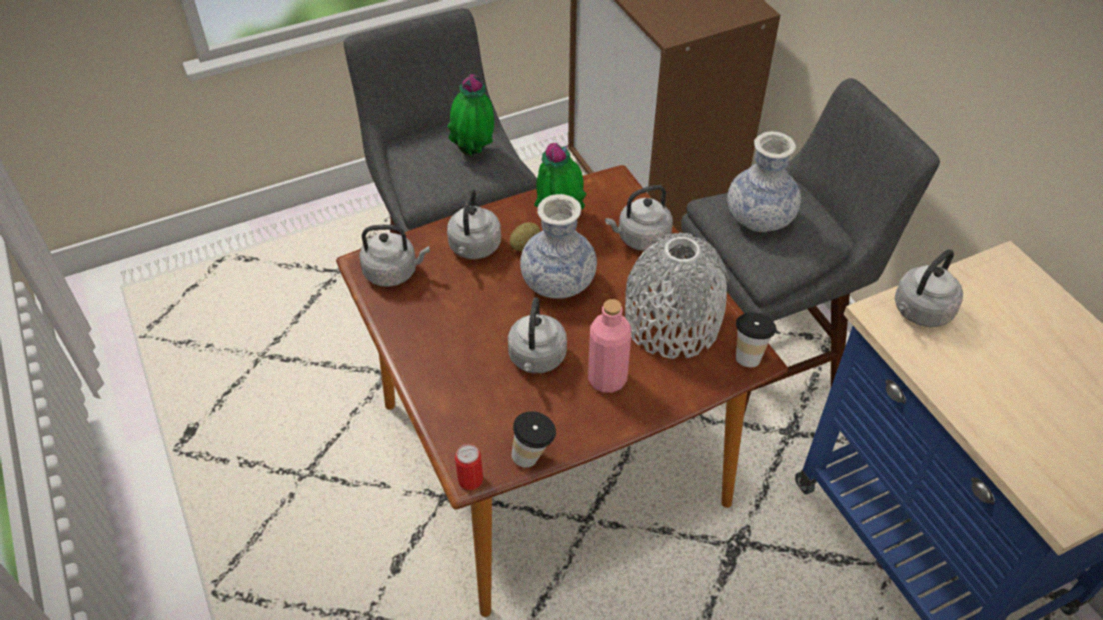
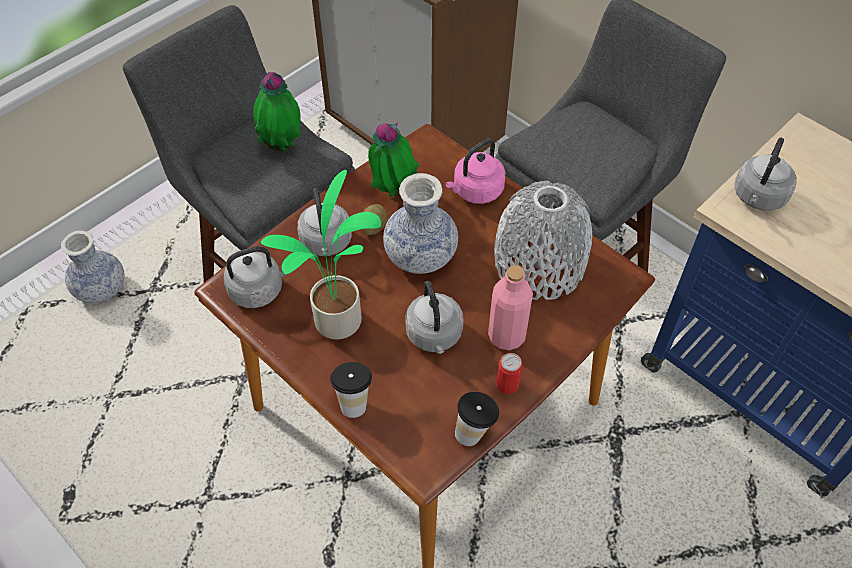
camera: 20 degrees left, 5 degrees up
(452, 322) = (339, 324): none -> potted plant
(470, 479) = (427, 474): can -> can (507, 384)
(641, 239) = (476, 191): grey kettle -> pink kettle
(749, 355) = (618, 275): cup -> cup (354, 401)
(759, 219) = (570, 144): vase -> vase (101, 289)

